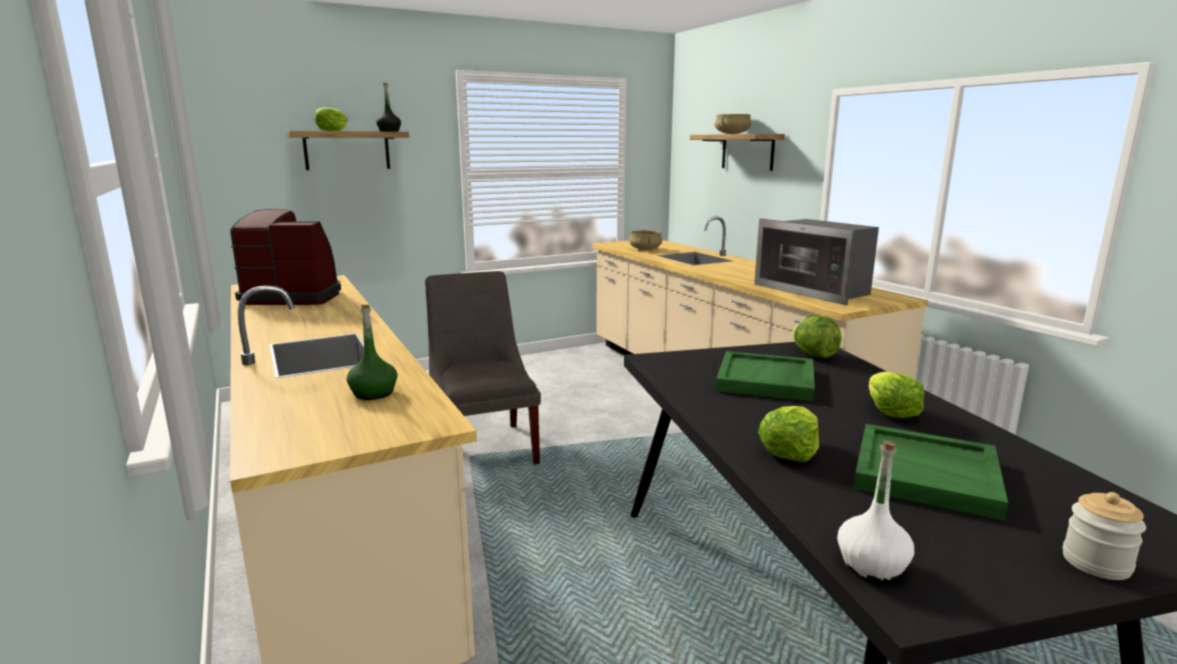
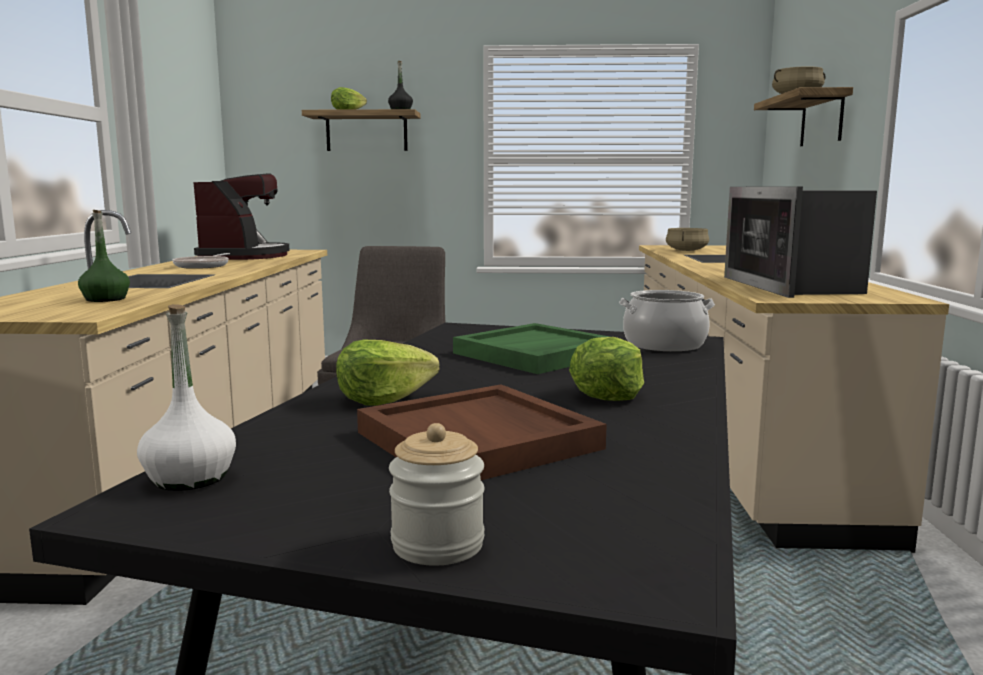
camera: 30 degrees right, 5 degrees down
(294, 297) = (244, 256): coffee machine -> coffee machine turned 60 degrees clockwise
(301, 320) = (203, 266): none -> frying pan
(813, 355) = (664, 345): lettuce -> cooking pot
(927, 474) = (480, 440): green tray -> brown tray

